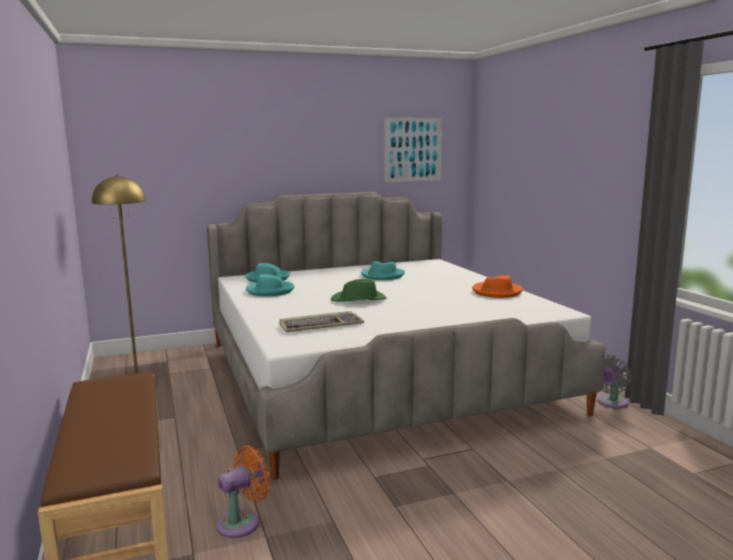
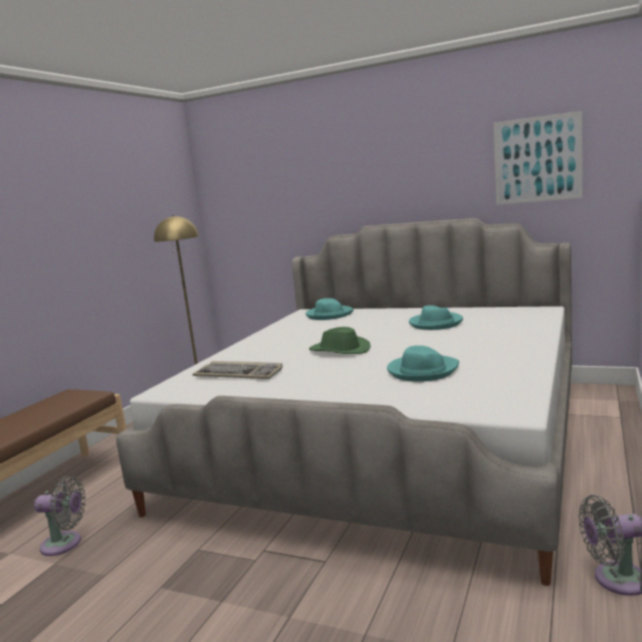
camera: 45 degrees right, 0 degrees up
(243, 522) = (65, 544): orange fan -> grey fan
(270, 291) = (297, 329): turquoise hat -> turquoise hat (422, 371)
(496, 292) = (507, 364): orange hat -> none

